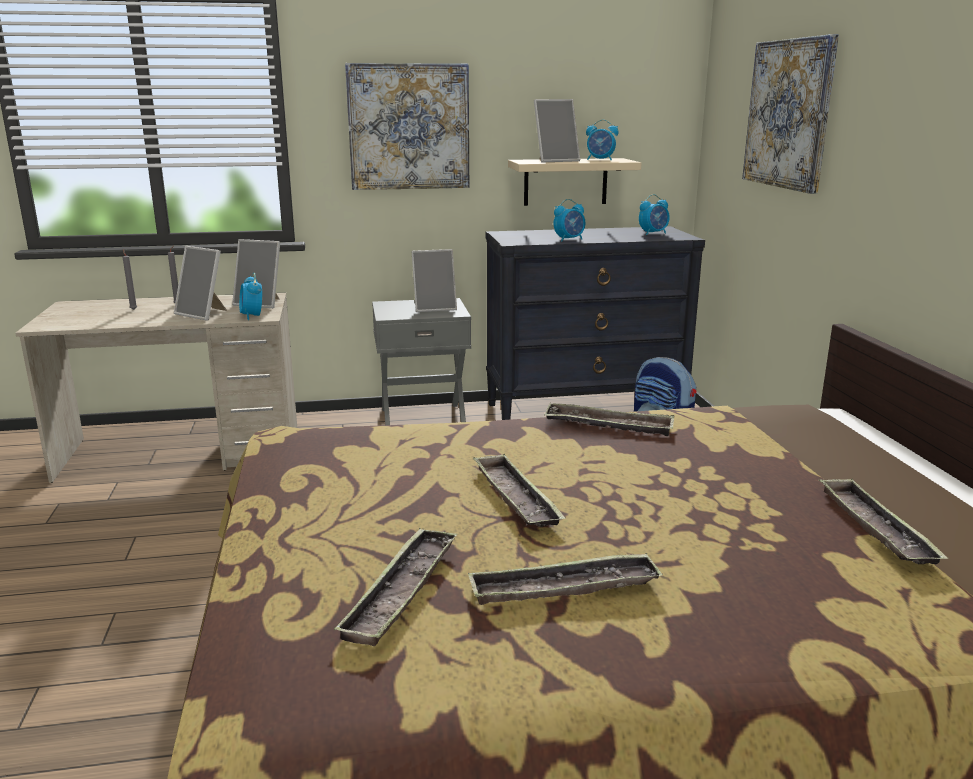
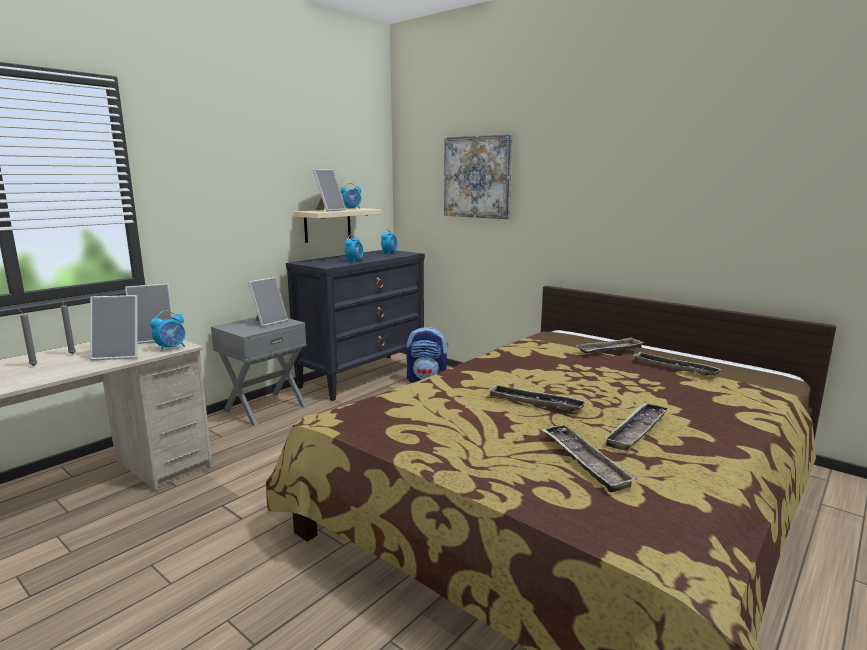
camera: 40 degrees left, 5 degrees down
(252, 316) = (171, 348): alarm clock -> alarm clock turned 75 degrees counterclockwise
(409, 127) = (227, 189): picture -> none
(608, 425) = (499, 359): tray -> tray (609, 350)

